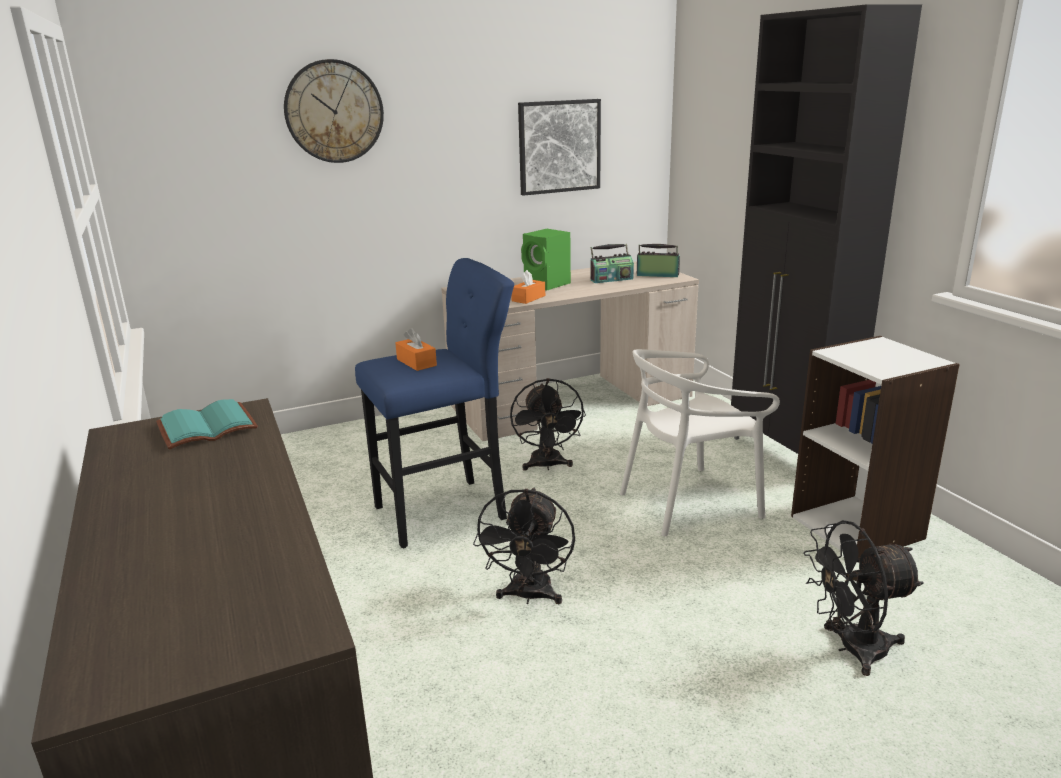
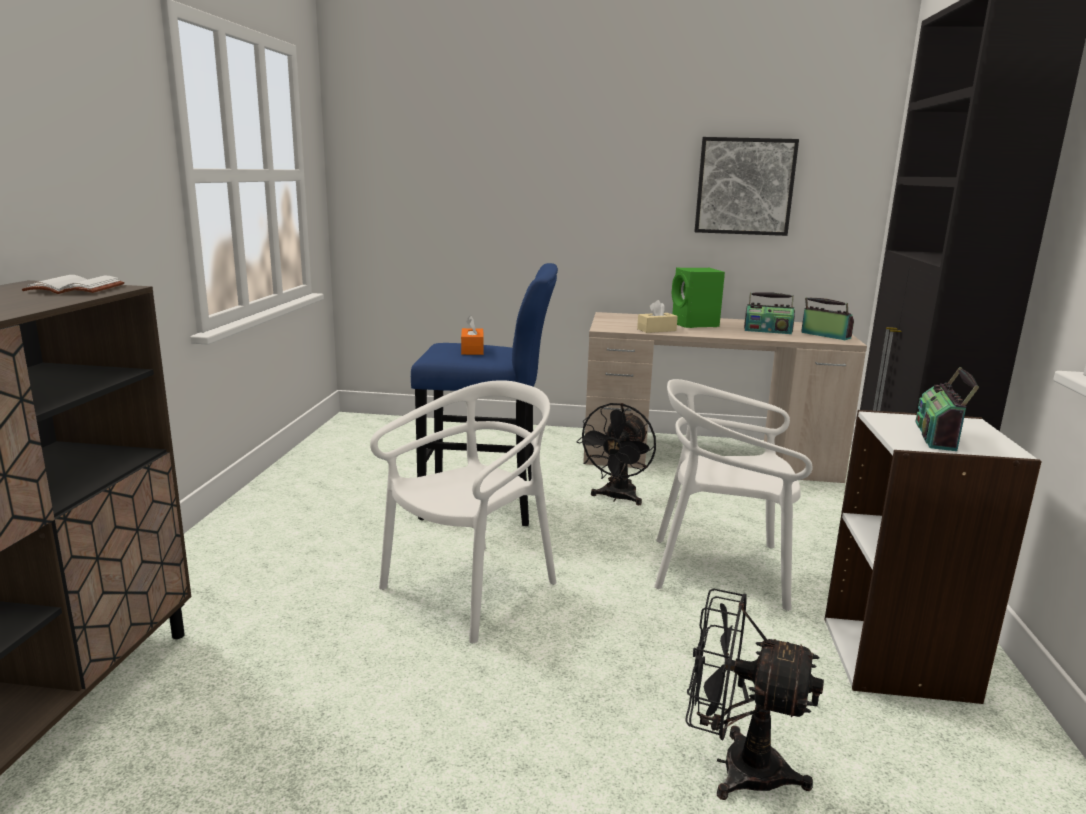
camera: 30 degrees right, 5 degrees down
(206, 429) = (73, 289): turquoise book -> white book
(334, 111) = (517, 133): wall clock -> none
(528, 298) = (656, 330): orange tissue box -> beige tissue box
(529, 596) = (471, 589): black fan -> white chair
(887, 360) = (938, 436): none -> radio

